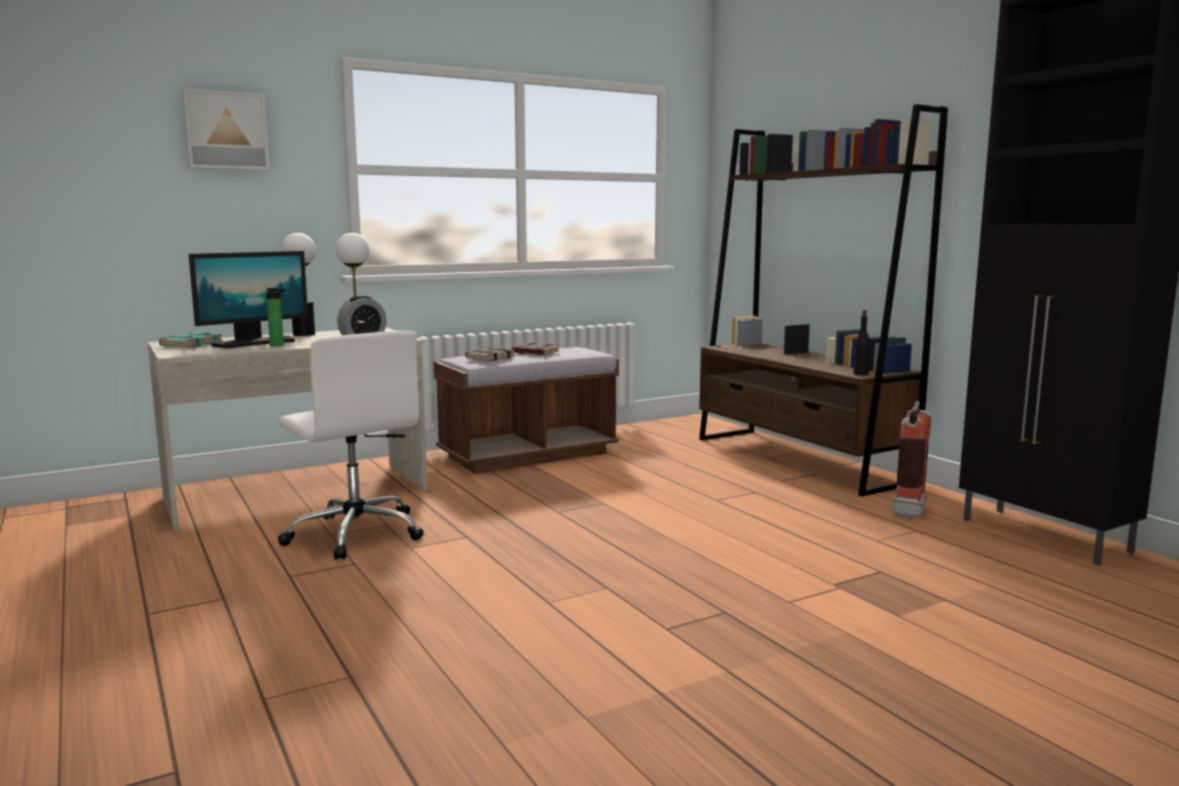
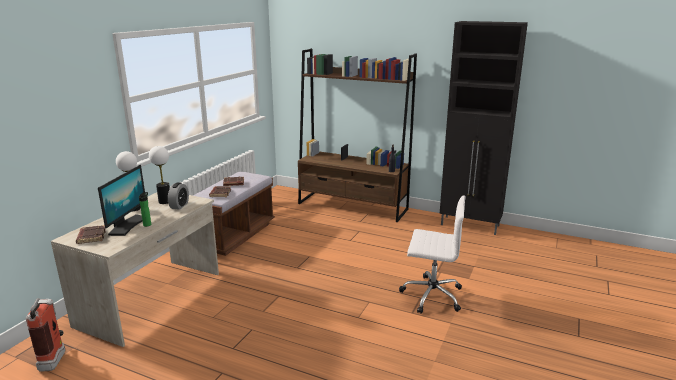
camera: 35 degrees left, 10 degrees up
(191, 344) = (91, 237): turquoise book -> brown book
(226, 131) = (60, 93): picture -> none
(355, 533) = (224, 312): white office chair -> white office chair (431, 295)
(910, 508) = (419, 224): fire extinguisher -> fire extinguisher (55, 357)

